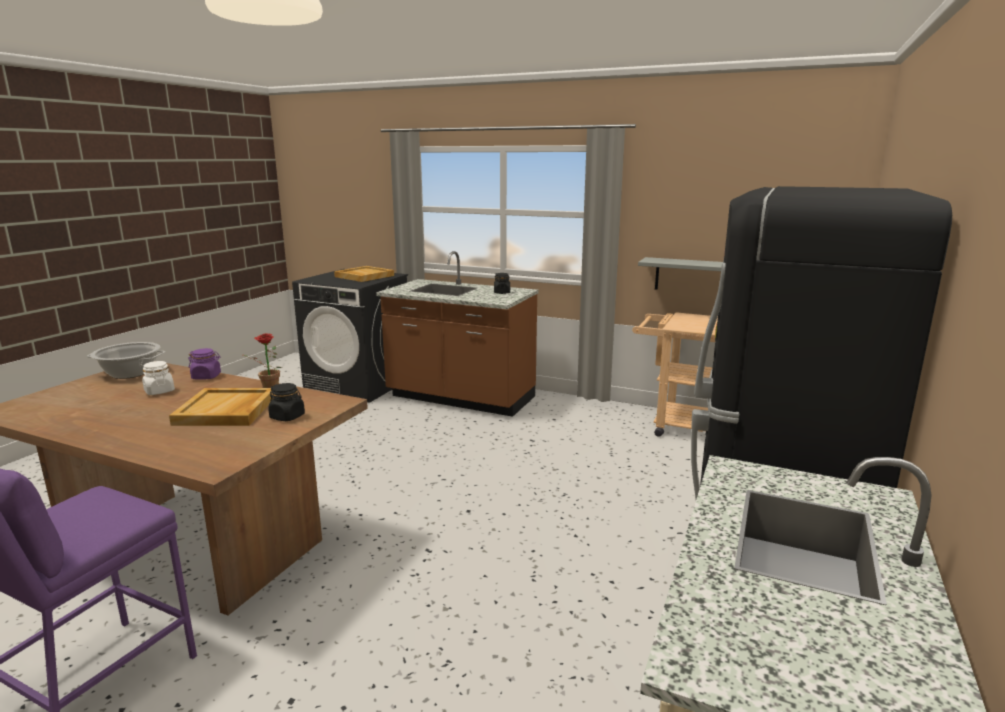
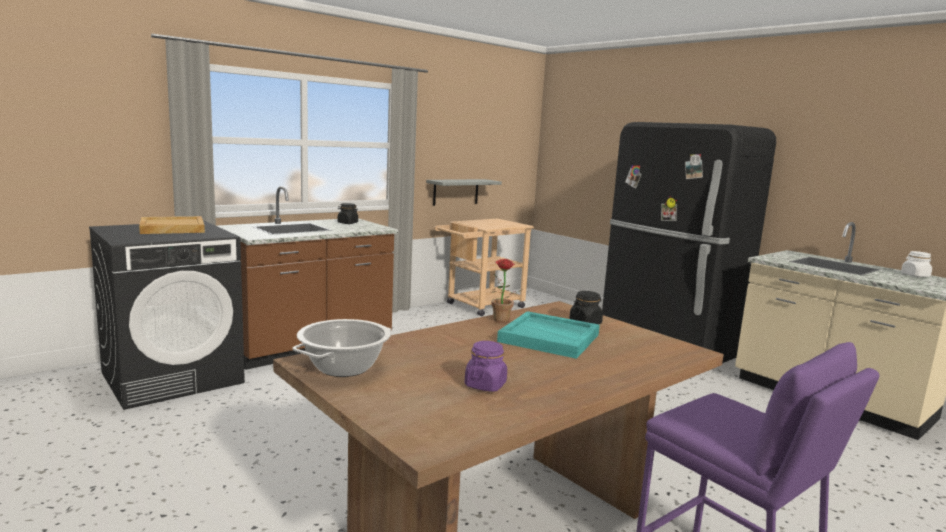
camera: 65 degrees left, 5 degrees down
(159, 391) = (451, 357): white jar -> white jar (915, 275)
(206, 377) = (420, 336): purple jar -> purple jar (485, 385)
(226, 411) = (550, 338): beige tray -> turquoise tray

